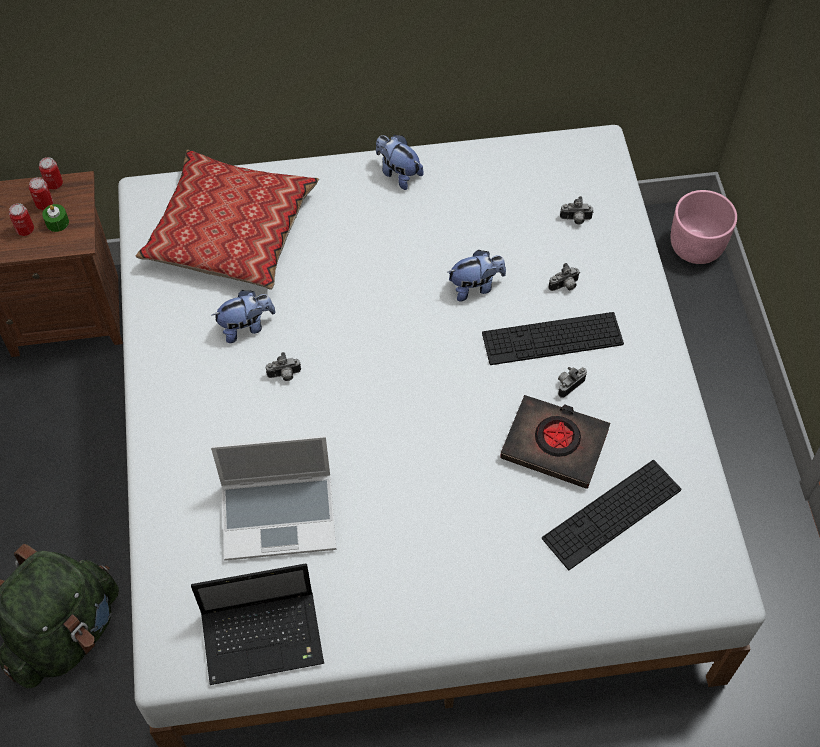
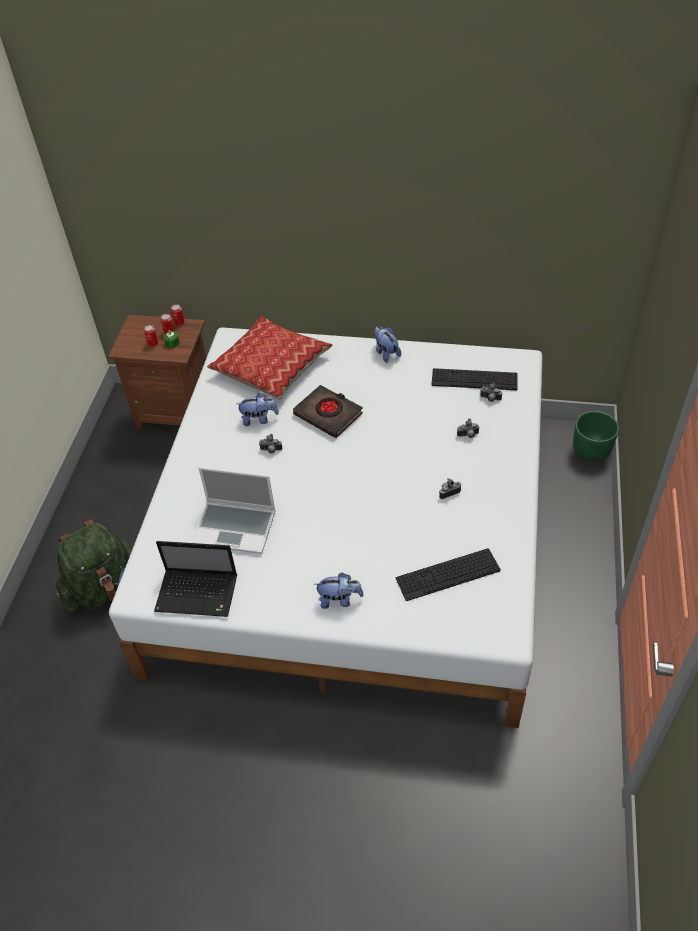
camera: 20 degrees right, 10 degrees down
(475, 286) = (410, 425): plush toy -> plush toy (339, 600)
(552, 338) = (448, 464): keyboard -> keyboard (474, 379)
(555, 444) = (426, 525): black book -> black book (328, 414)
(696, 246) = (591, 451): pink planter -> green planter

